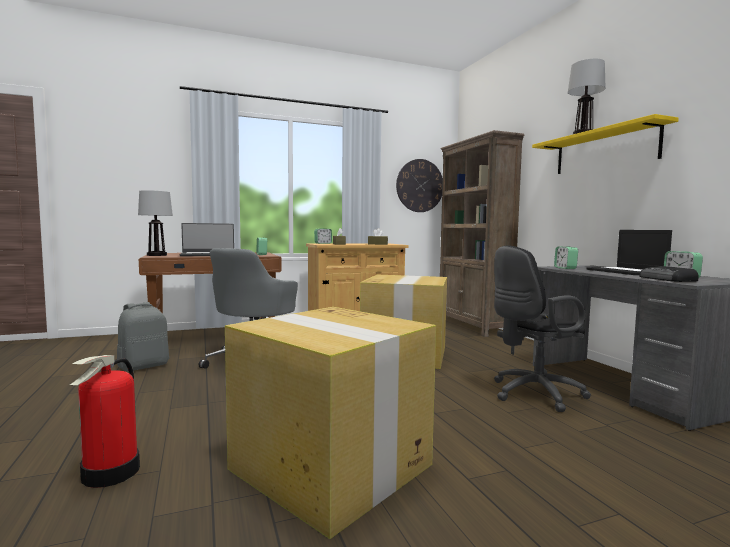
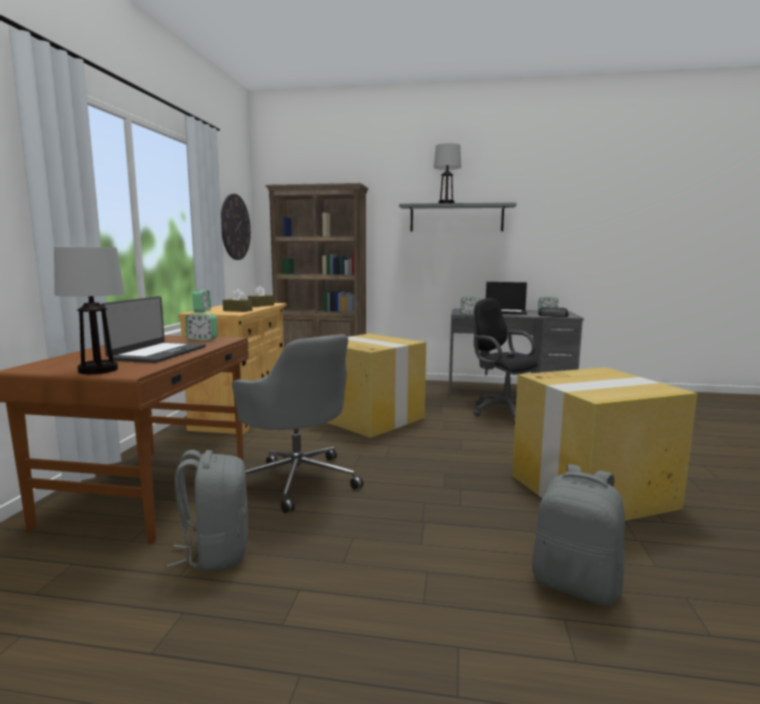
camera: 60 degrees left, 5 degrees up
(111, 473) = (576, 584): fire extinguisher -> grey backpack
(532, 394) = (502, 411): black office chair -> black office chair turned 135 degrees clockwise
(604, 150) = (456, 218): yellow shelf -> grey shelf

